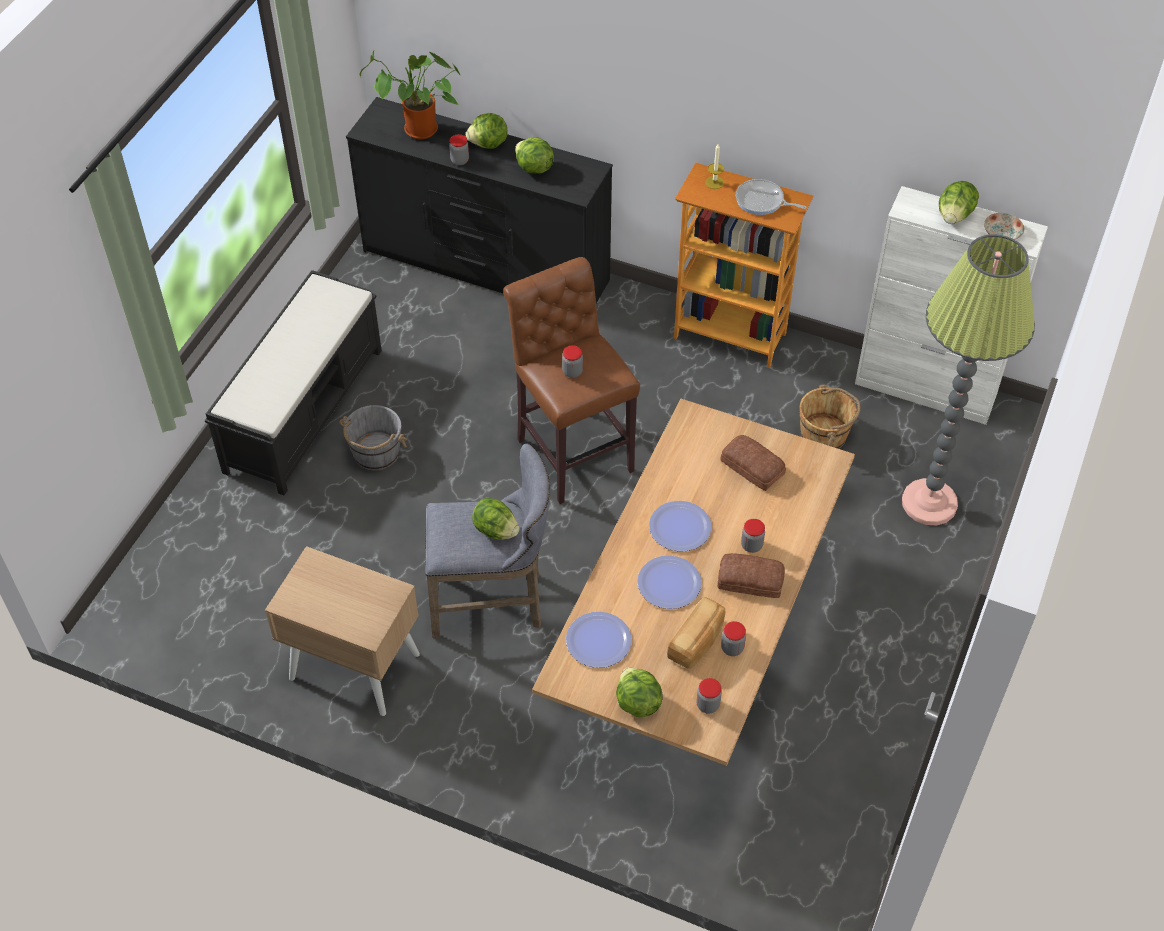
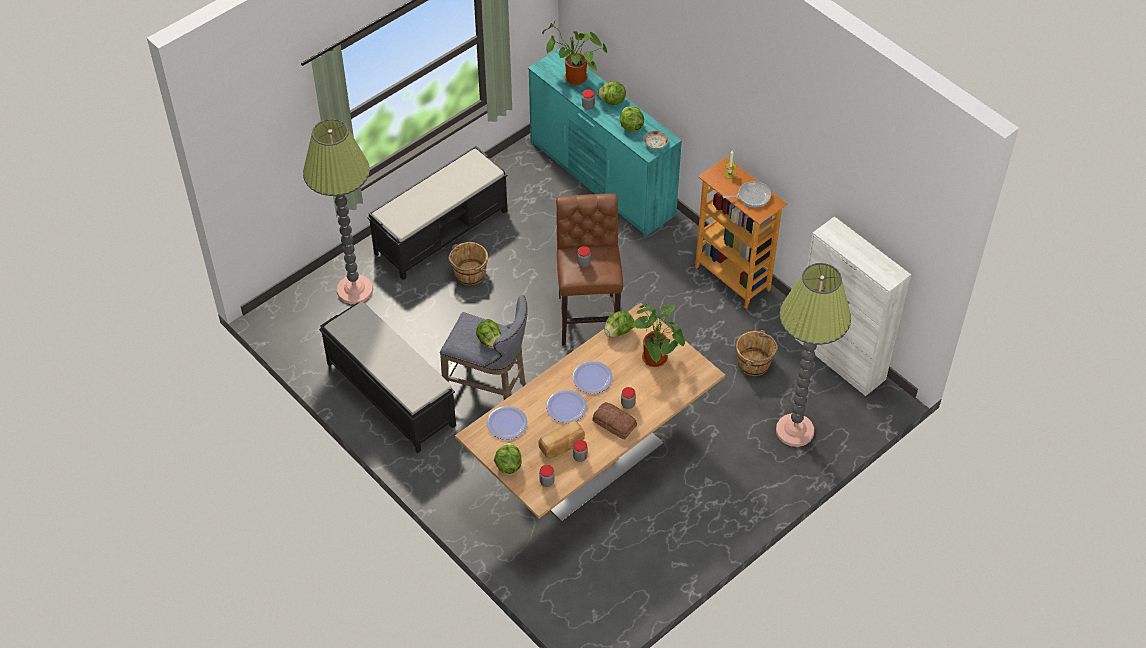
camera: 25 degrees right, 0 degrees up
(221, 535) = (354, 290): none -> floor lamp
(353, 666) = (390, 394): beige nightstand -> black bench
(375, 453) = (469, 274): grey bucket -> brown bucket
(486, 267) = (601, 179): black dresser -> turquoise dresser
(752, 468) = (657, 360): bread -> potted plant
(762, 201) = (752, 196): frying pan -> frying pan turned 120 degrees clockwise
(954, 216) = (854, 247): lettuce -> lettuce (618, 331)
(1001, 233) = (877, 268): plate -> plate (655, 143)

